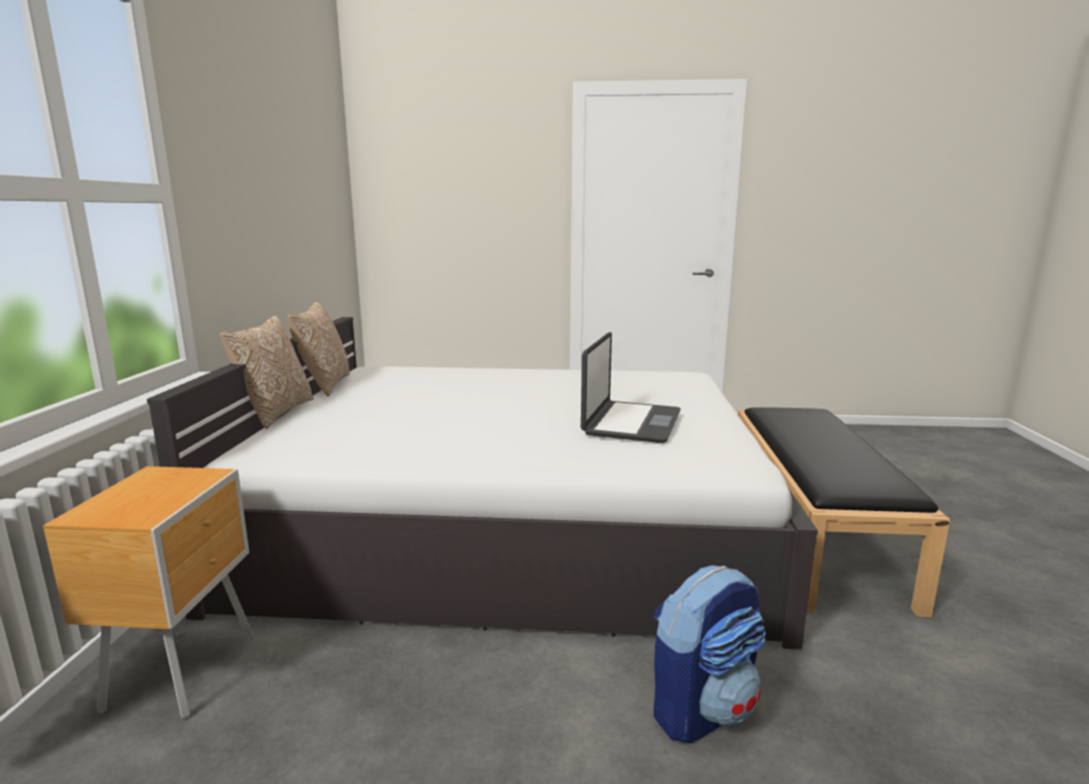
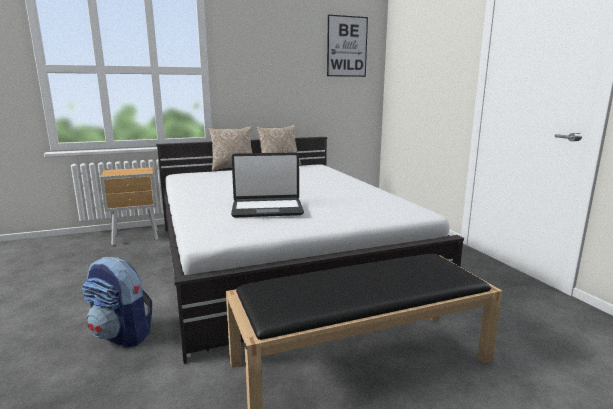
camera: 65 degrees right, 0 degrees up
(321, 153) = (347, 46): none -> picture

